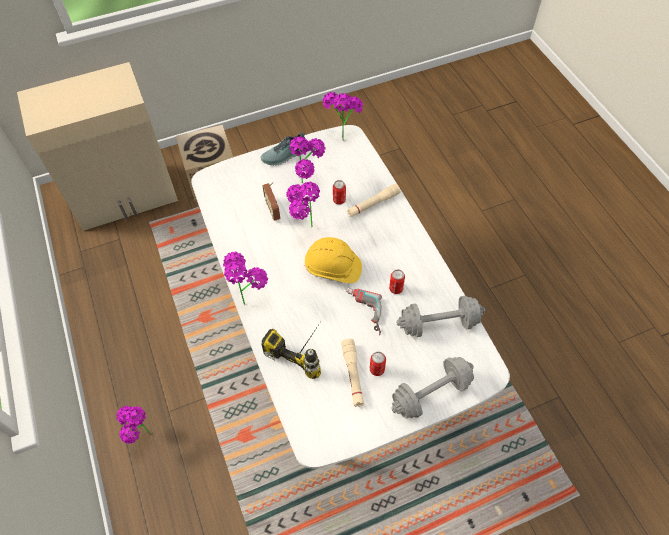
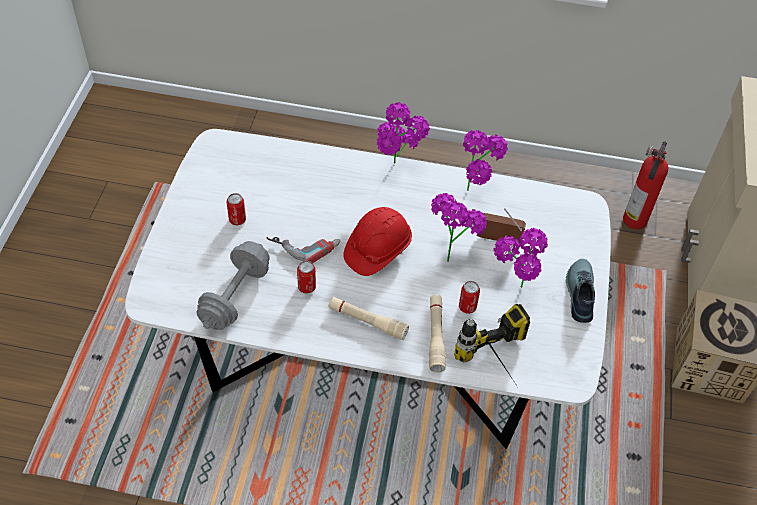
camera: 120 degrees right, 5 degrees down
(111, 255) = (634, 221): none -> fire extinguisher
(305, 346) = (309, 182): power drill -> power drill (500, 366)
(333, 268) = (377, 249): yellow hard hat -> red hard hat
(342, 135) = (578, 373): potted plant -> potted plant (477, 194)
(353, 375) = (249, 200): beige flashlight -> beige flashlight (367, 321)
(431, 393) = (176, 244): grey dumbbell -> none

